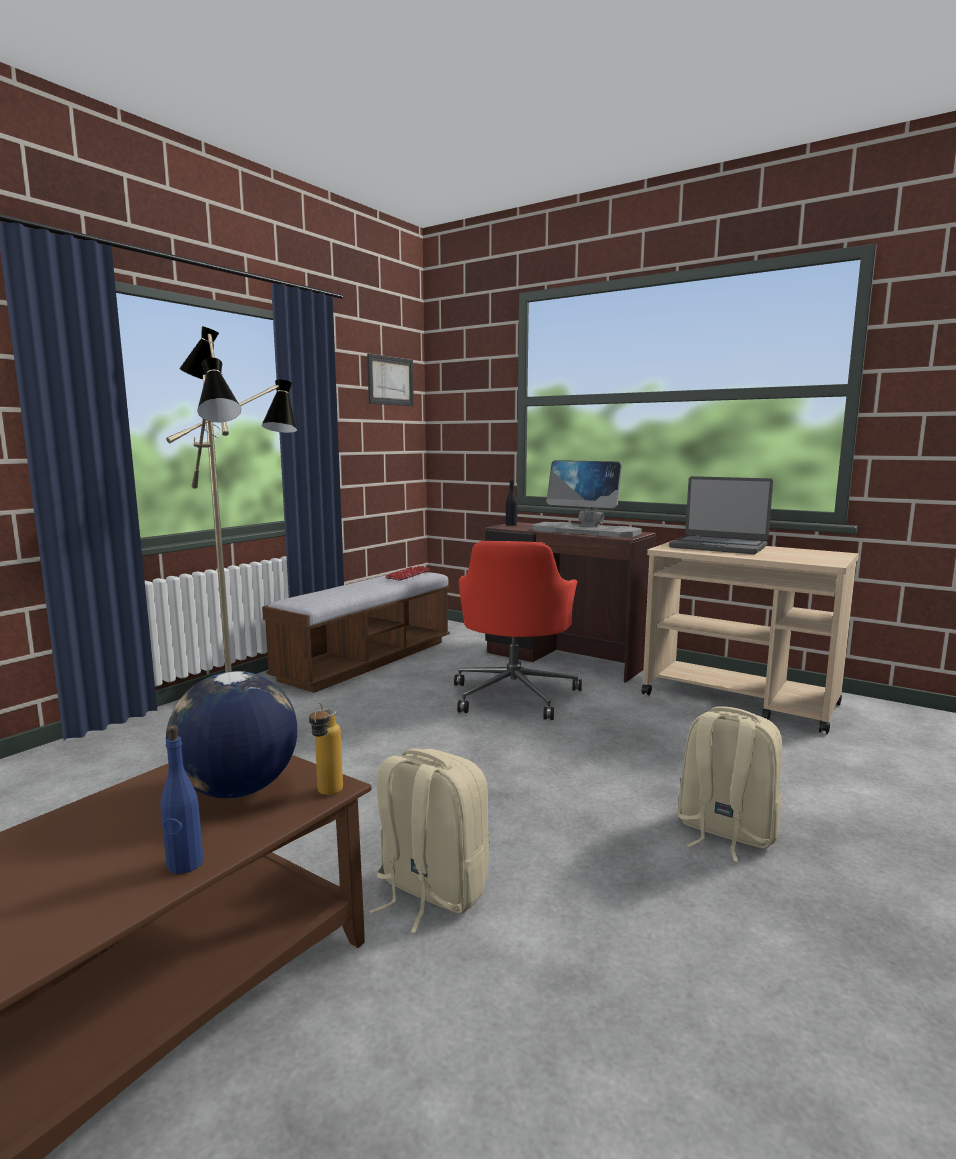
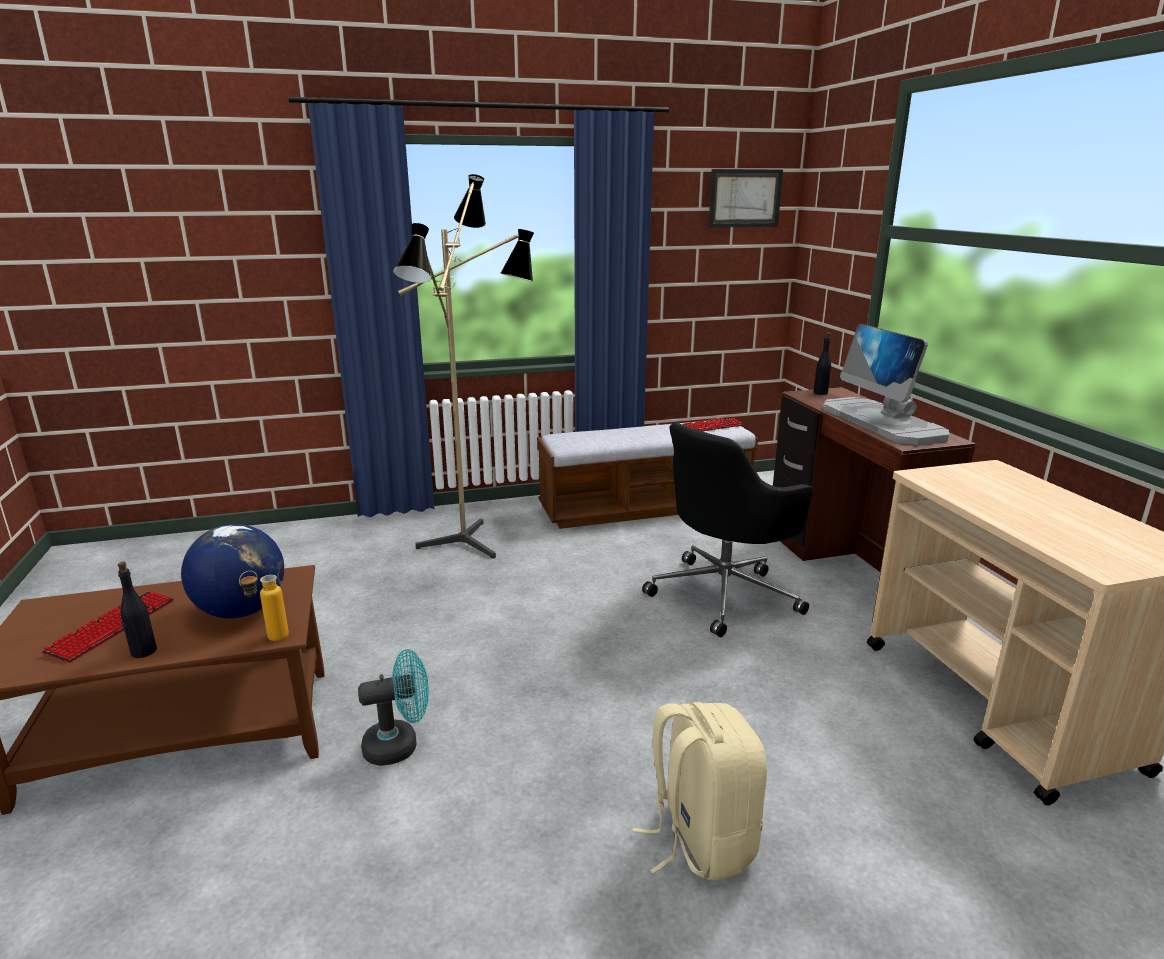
camera: 40 degrees right, 10 degrees up
(76, 866) = (112, 627): none -> keyboard
(184, 864) = (143, 652): blue bottle -> black bottle
(429, 891) = (399, 745): beige backpack -> turquoise fan
(514, 695) = (725, 594): red office chair -> black office chair
(718, 546) = (1012, 489): laptop -> none

